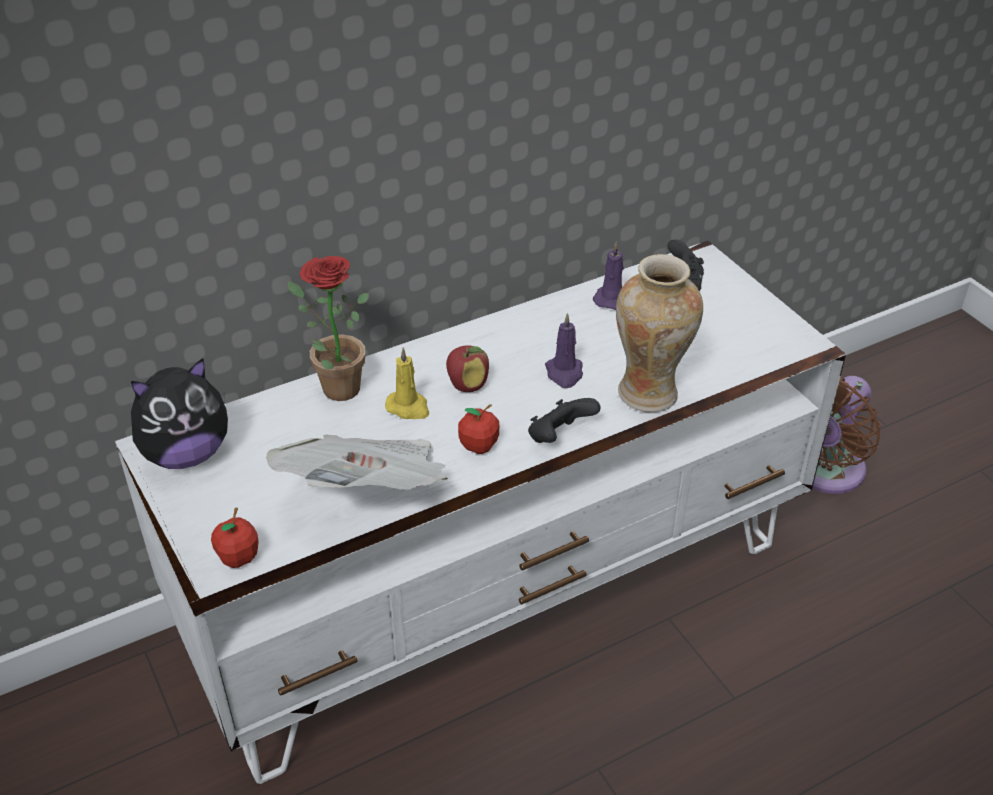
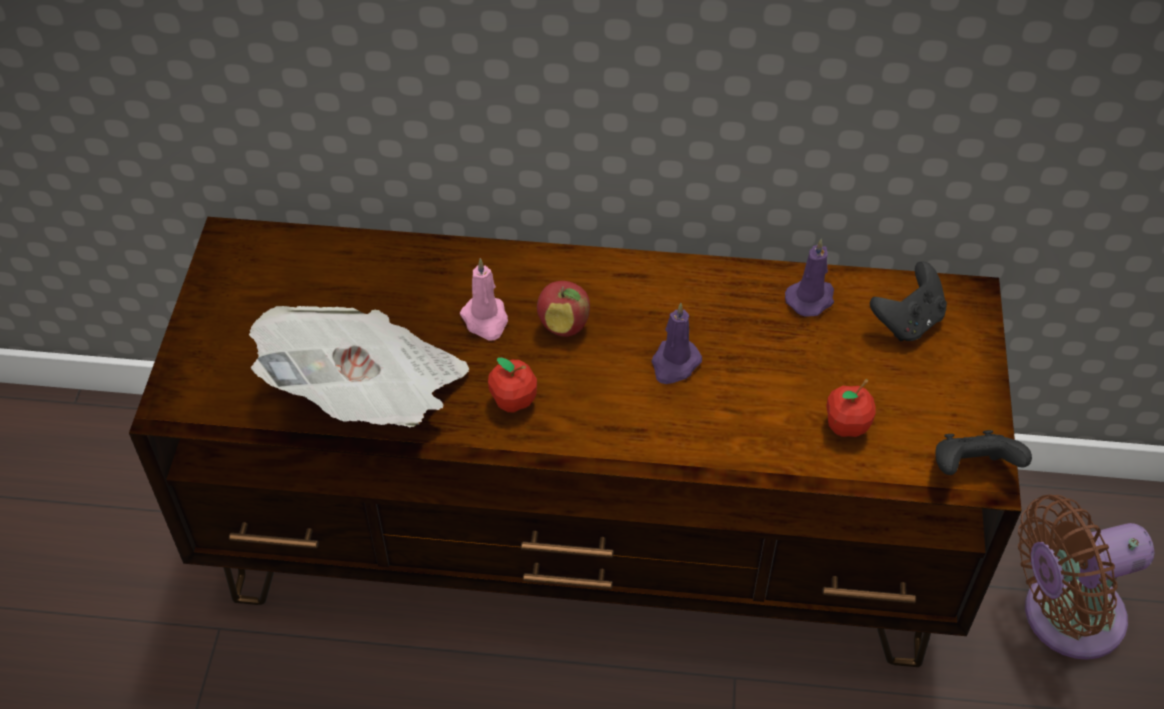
camera: 35 degrees right, 10 degrees up
(186, 454) = (252, 263): plush toy -> none
(238, 558) = (207, 396): apple -> apple (846, 426)
(333, 387) = (437, 259): potted plant -> none
(408, 407) = (486, 320): yellow candle -> pink candle
(497, 594) = (584, 547): white tv stand -> brown tv stand
(559, 437) = (600, 436): black game controller -> black game controller (971, 469)
(650, 394) = (742, 437): vase -> none

